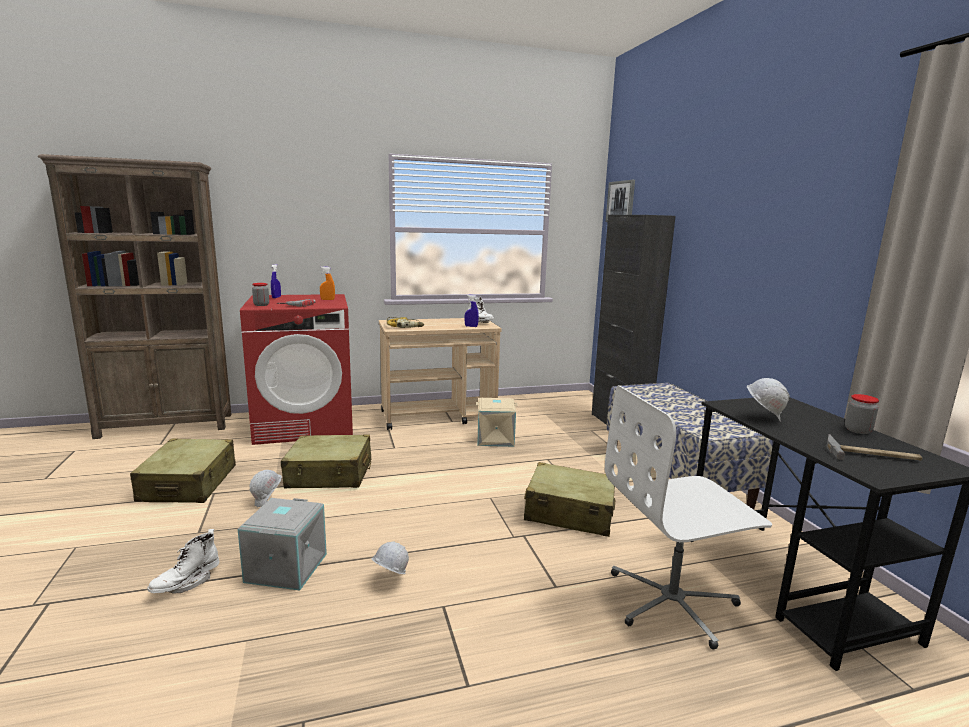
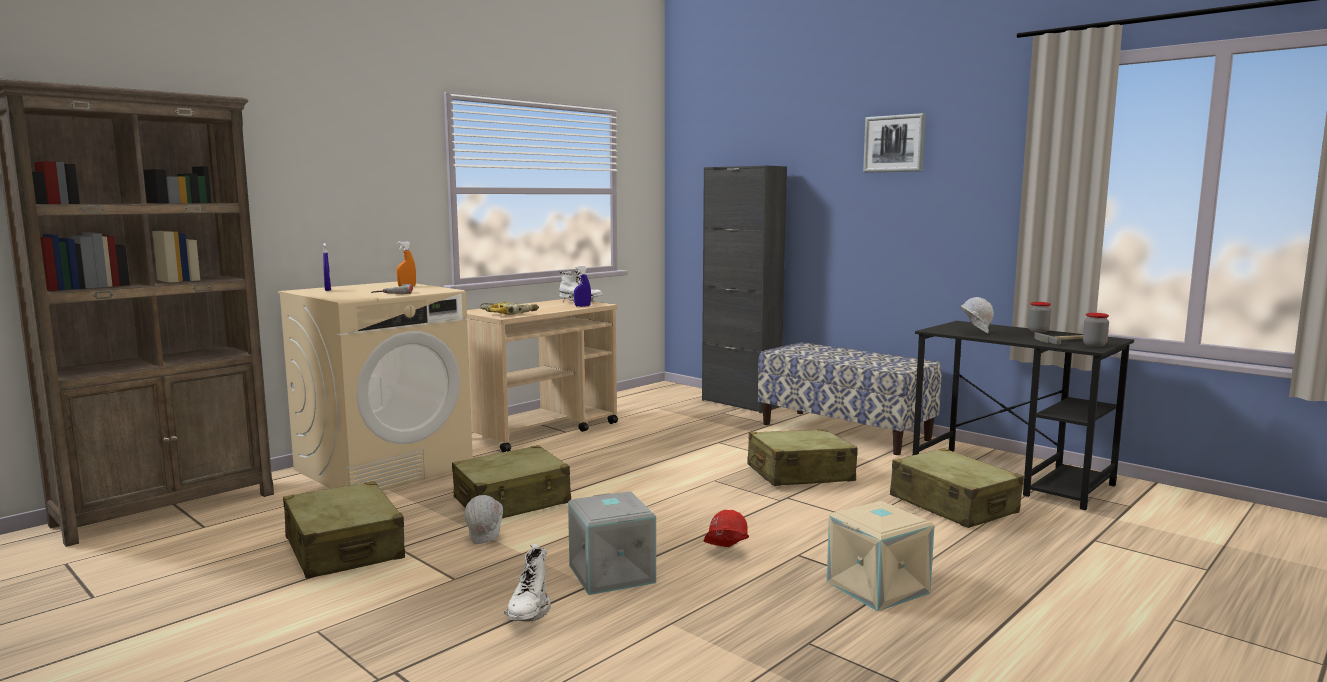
camera: 30 degrees left, 5 degrees down
(261, 305) = (347, 297): jar -> jar (1094, 345)
(305, 424) = (384, 467): red washing machine -> beige washing machine
(389, 580) = (725, 554): white hard hat -> red hard hat
(495, 439) = (640, 437): beige storage box -> beige storage box (878, 588)
(621, 201) = (695, 153): picture -> picture (894, 143)
(673, 602) = (953, 505): white office chair -> beige suitcase

